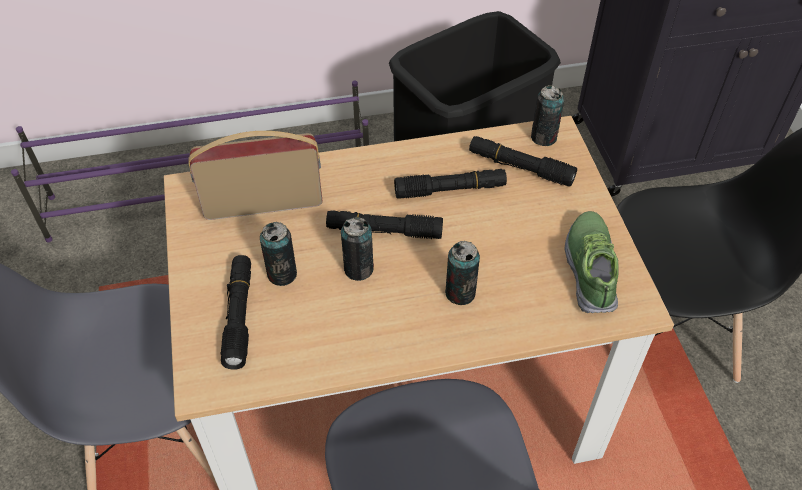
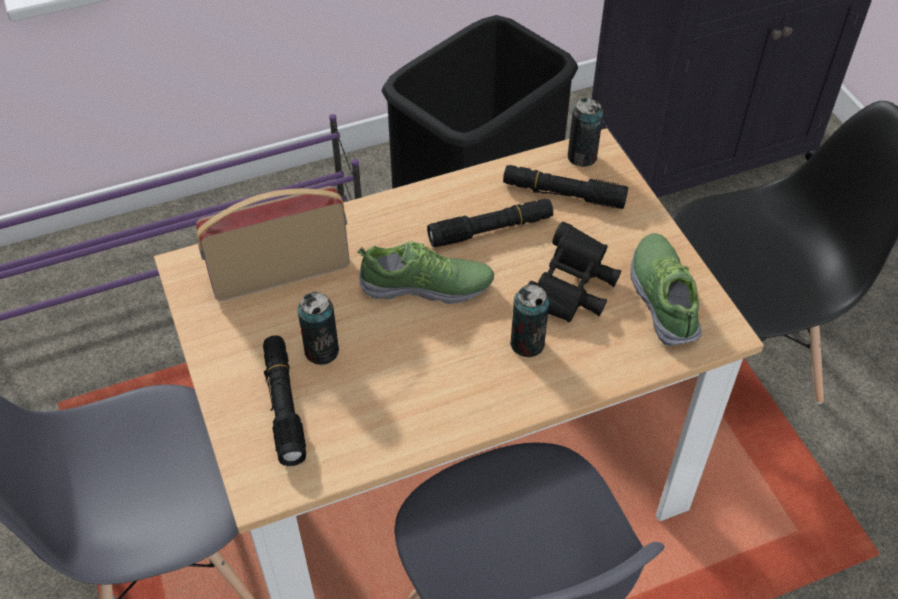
camera: 10 degrees left, 0 degrees up
(358, 269) = (408, 333): can -> none
(384, 231) = (426, 286): black flashlight -> shoe
(509, 251) = (571, 290): none -> black binoculars

